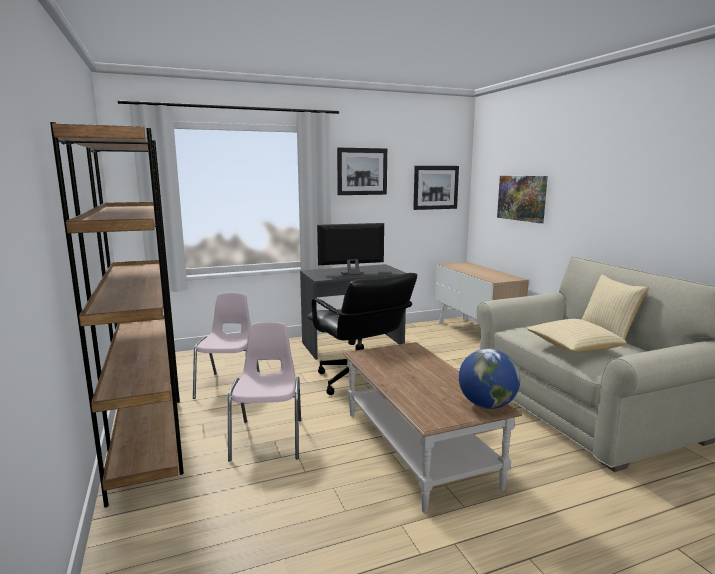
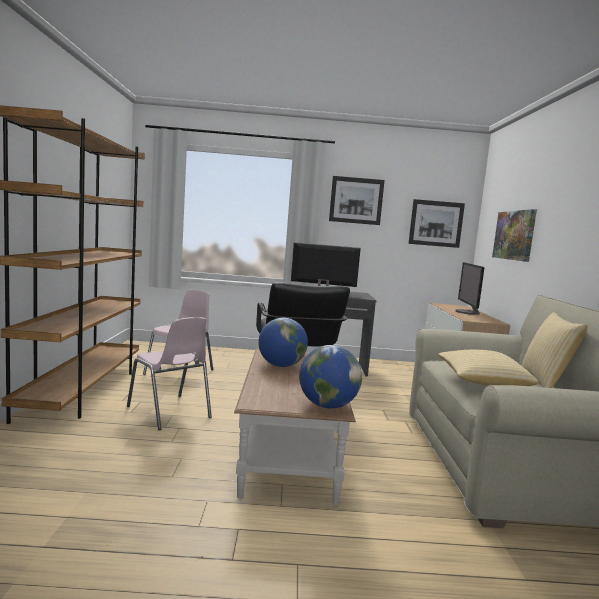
camera: 20 degrees right, 5 degrees down
(269, 438) = (169, 412): pink chair -> pink chair turned 120 degrees clockwise
(393, 368) = (281, 366): none -> globe
(481, 271) = (467, 312): none -> monitor

